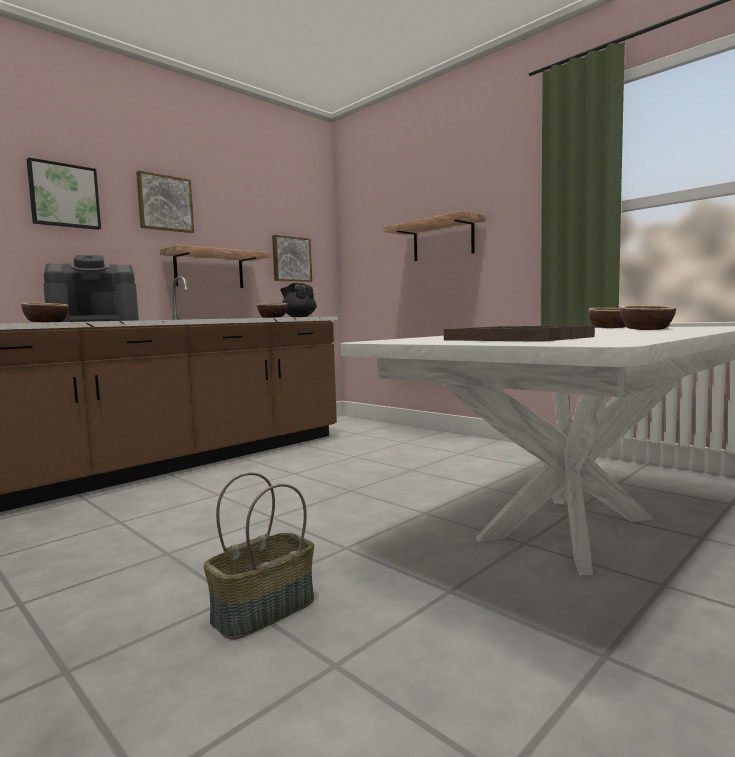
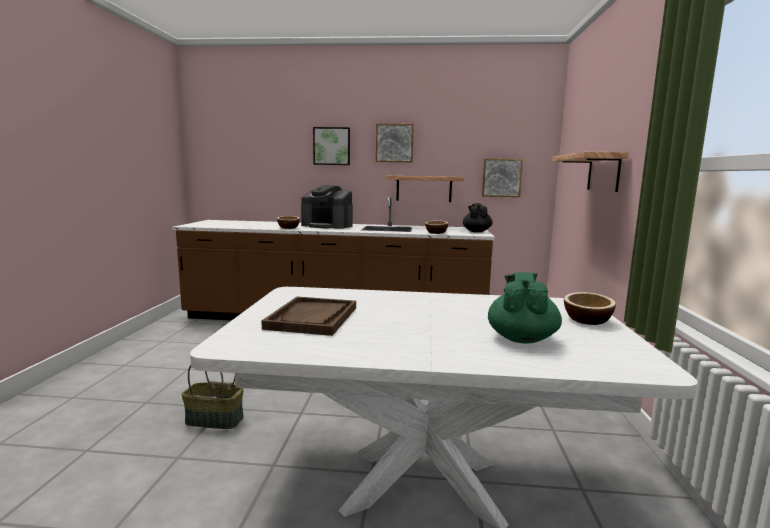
camera: 50 degrees right, 5 degrees up
(646, 329) = (521, 338): bowl -> green teapot

